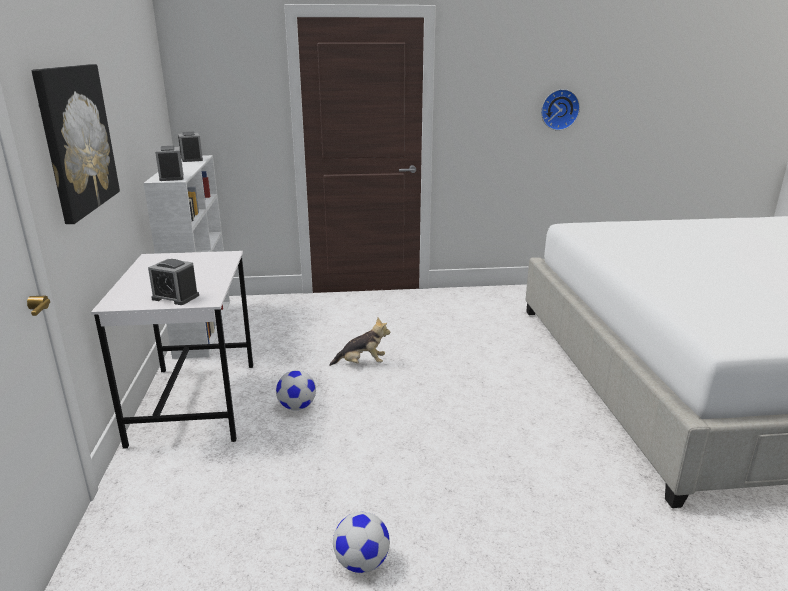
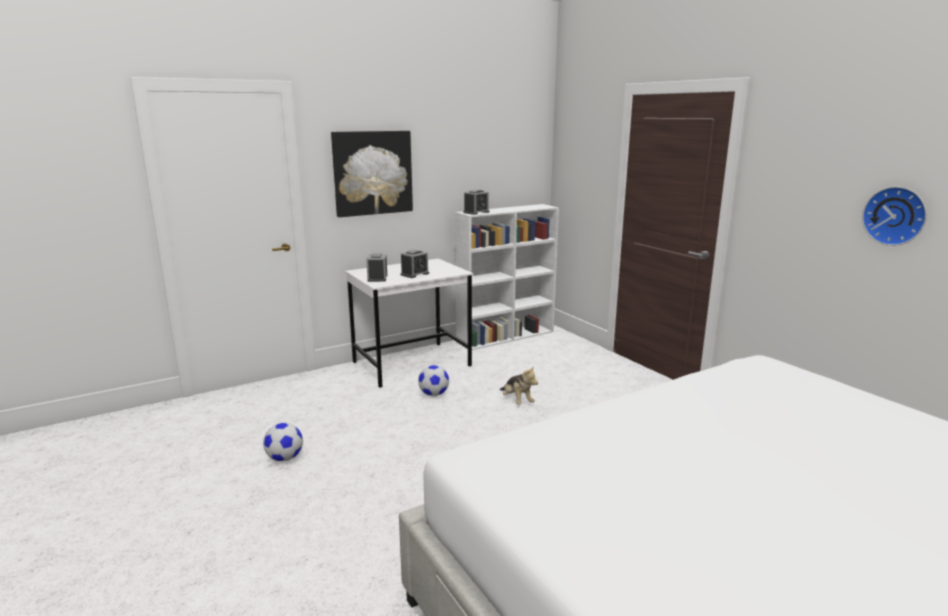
camera: 65 degrees right, 5 degrees down
(191, 159) = (536, 206): alarm clock -> alarm clock (415, 274)

